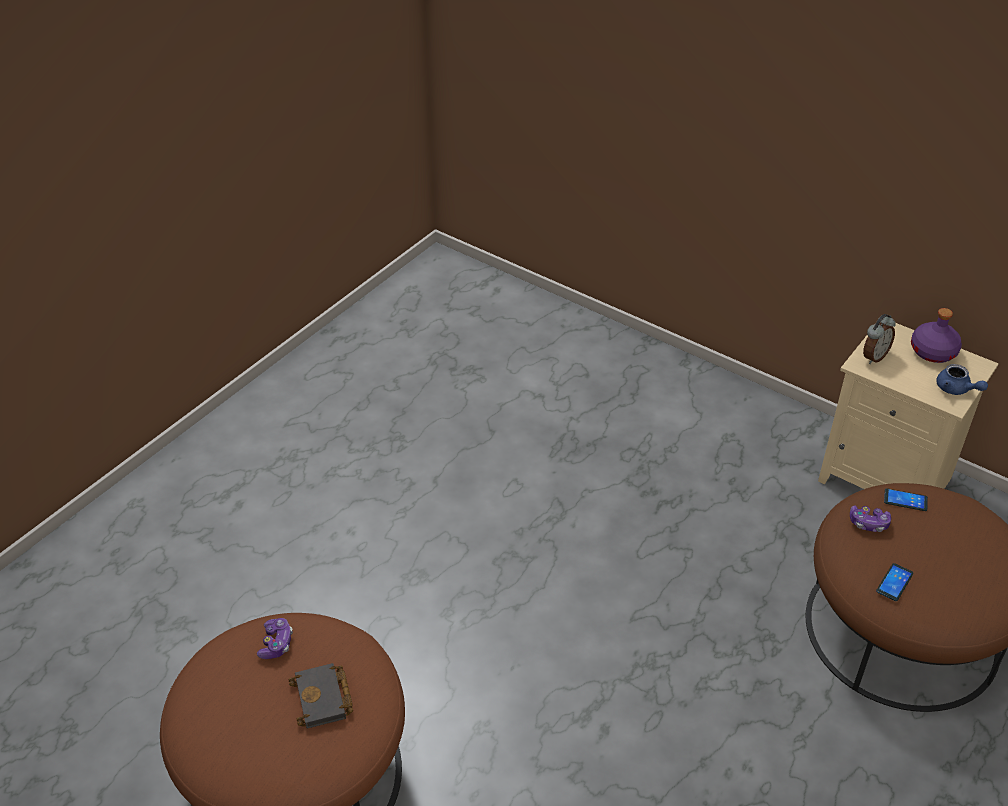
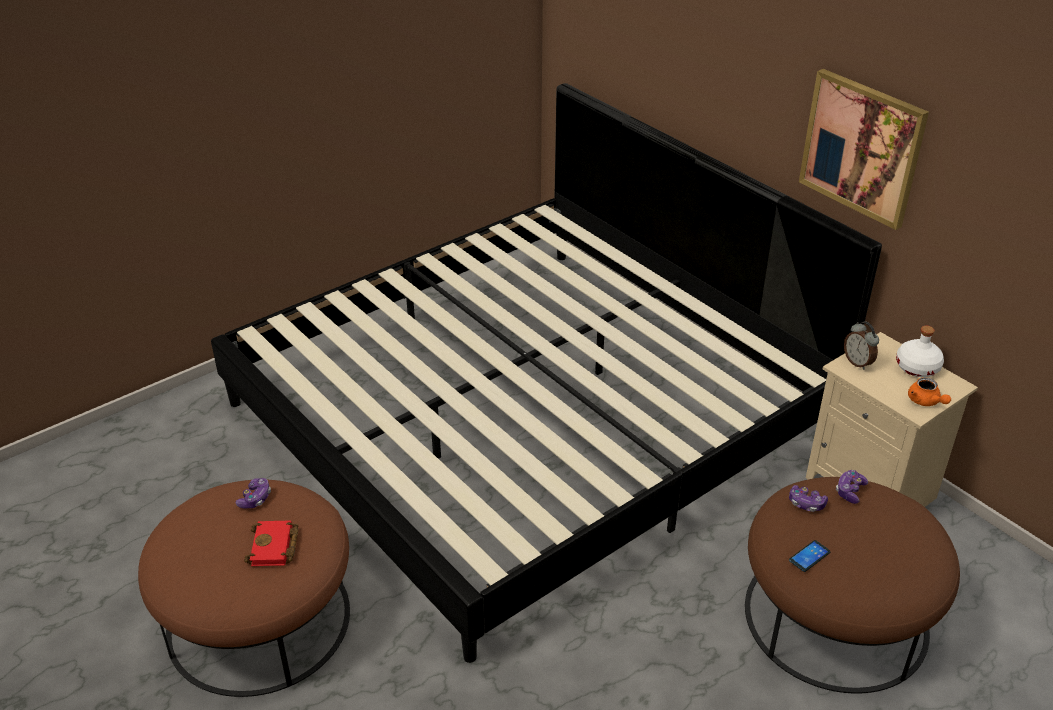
camera: 15 degrees right, 5 degrees down
(324, 700) = (274, 548): black book -> red book
(504, 467) = (527, 416): none -> bed
(853, 126) = (862, 147): none -> picture
(873, 357) = (858, 362): alarm clock -> alarm clock turned 90 degrees clockwise
(905, 500) = (850, 491): phone -> game controller
(933, 352) = (918, 367): purple bottle -> white bottle
(956, 389) = (925, 402): blue teapot -> orange teapot

